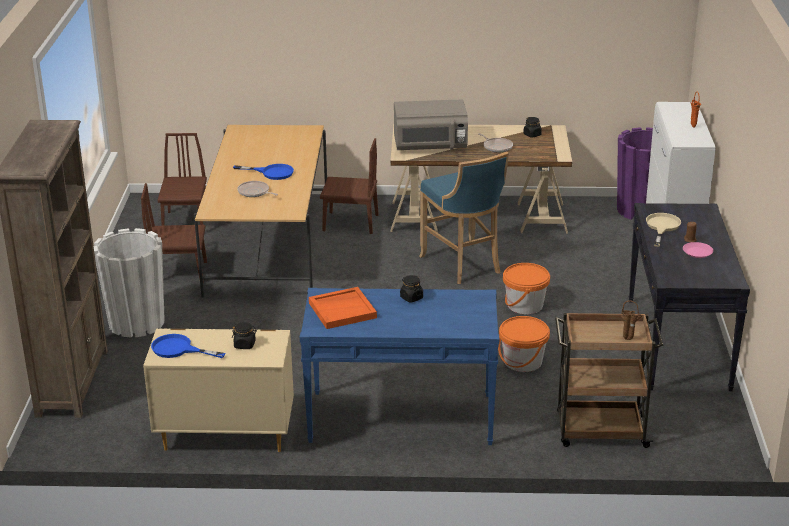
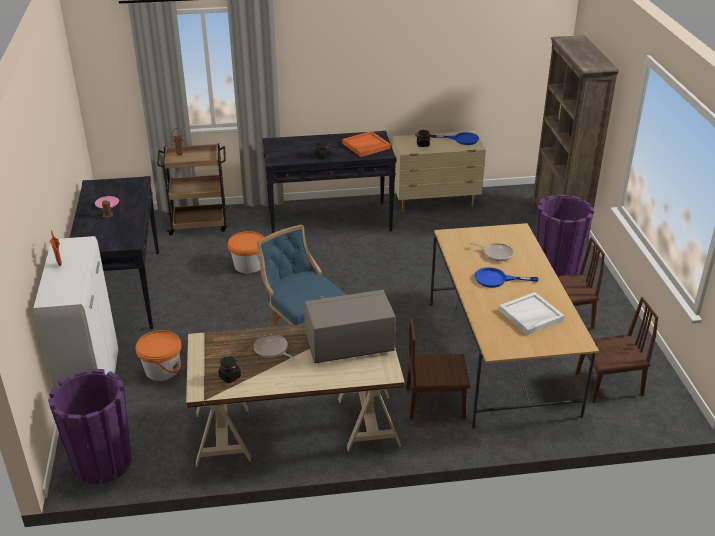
camera: 170 degrees right, 5 degrees up
(136, 322) = (556, 269): white planter -> purple planter
(185, 222) = (608, 384): brown chair -> brown chair turned 90 degrees counterclockwise
(263, 147) = (531, 315): none -> white tray
(400, 418) = (330, 220): blue console table -> black console table
(525, 305) = (246, 315): orange bucket -> orange bucket (162, 370)
(662, 227) = (126, 225): beige frying pan -> none

